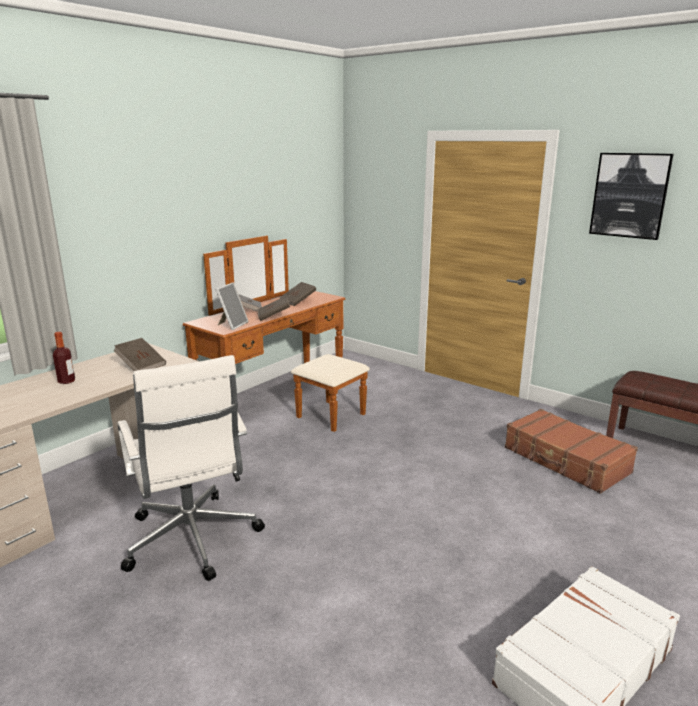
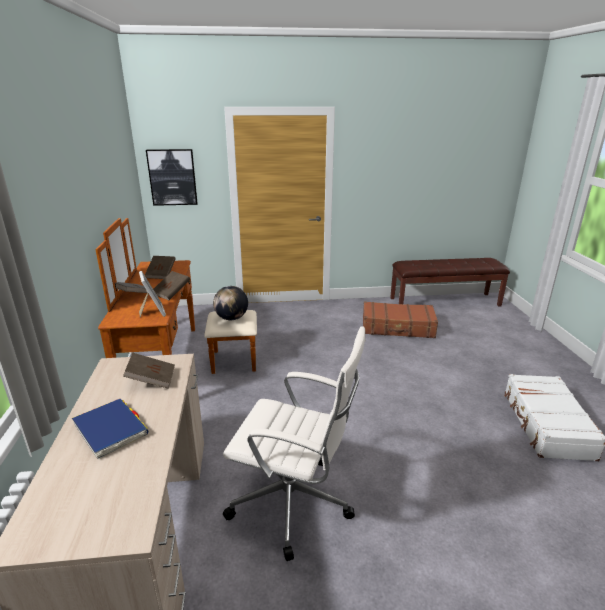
camera: 45 degrees left, 5 degrees up
(66, 381) = (110, 430): bottle -> blue book
(329, 363) = (231, 318): none -> globe
(629, 195) = (384, 150): picture -> picture (172, 177)

